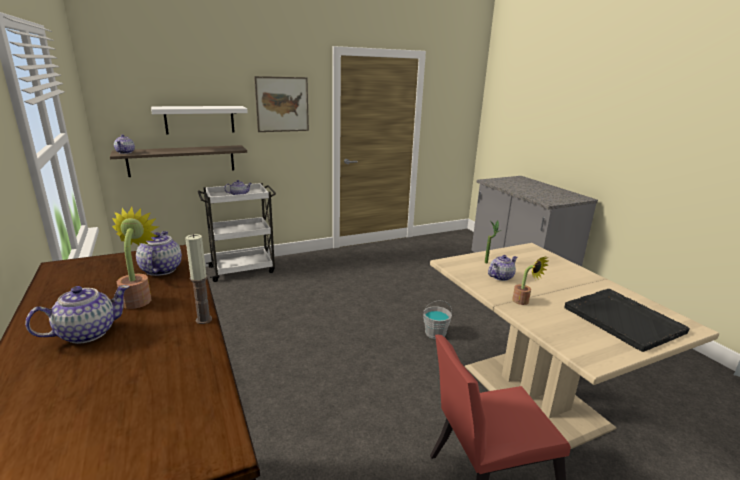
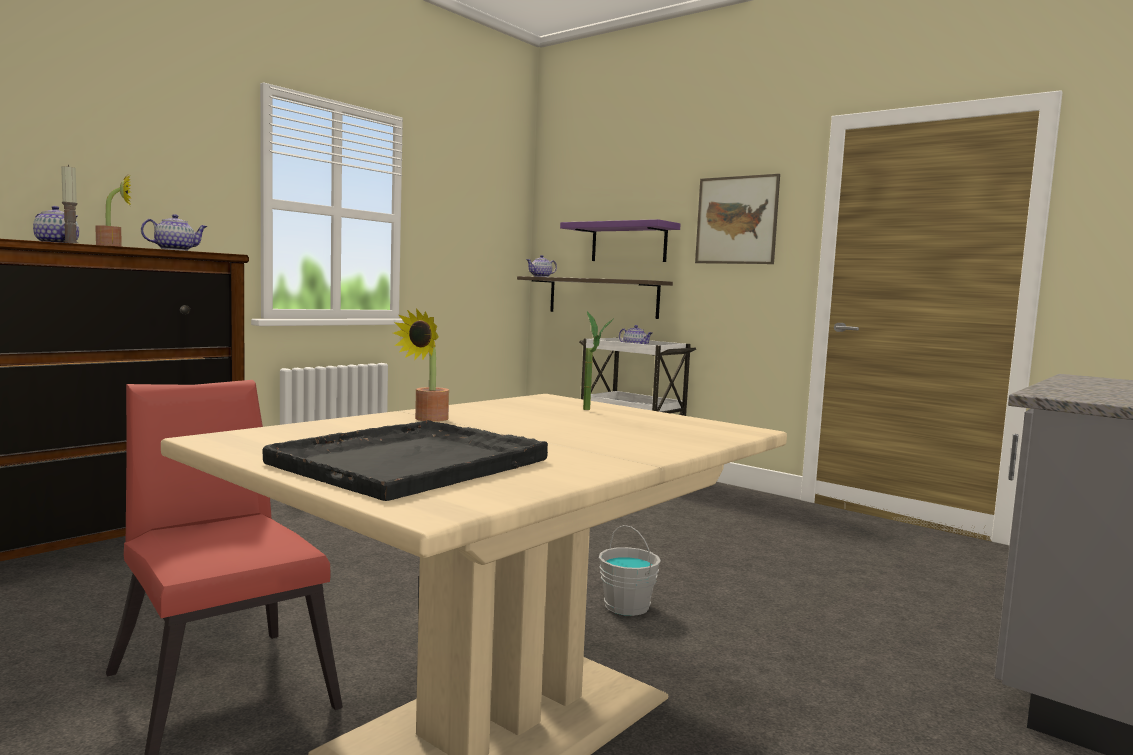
camera: 65 degrees right, 15 degrees down
(199, 119) = (628, 243): white shelf -> purple shelf
(500, 277) = (527, 413): teapot -> none

